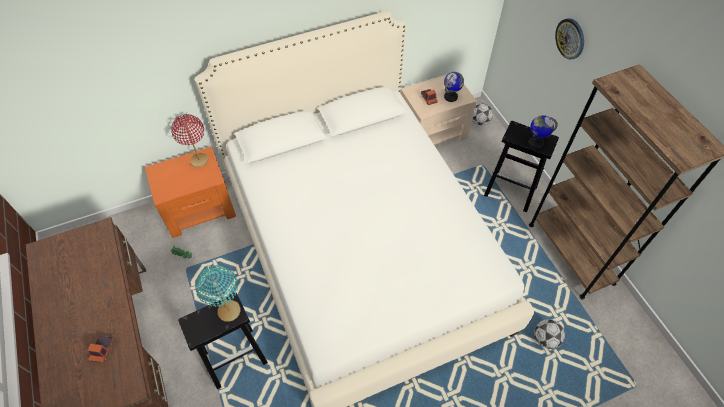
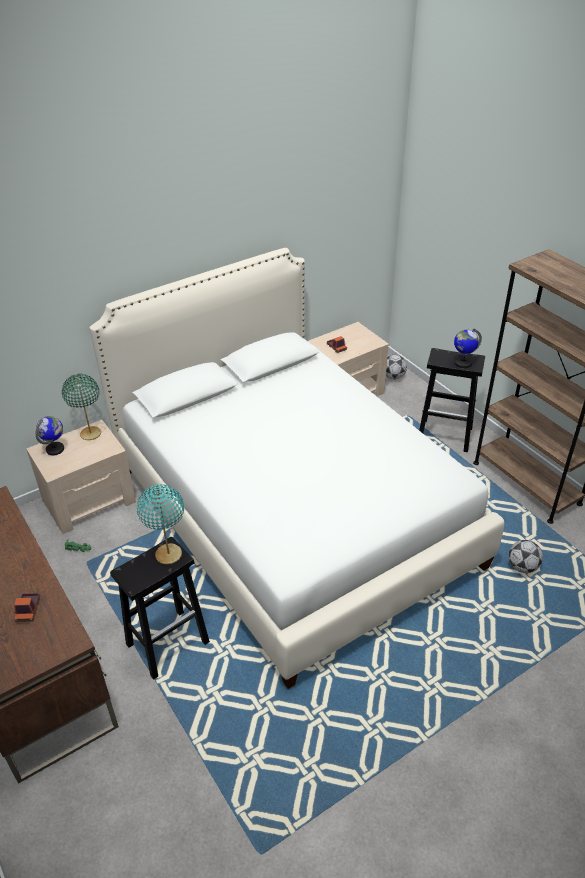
camera: 10 degrees left, 15 degrees down
(199, 160) = (90, 434): red table lamp -> green table lamp
(199, 208) = (89, 500): orange nightstand -> beige nightstand
(451, 97) = (360, 343): globe -> globe (55, 449)
(570, 38) = (475, 251): wall clock -> none

